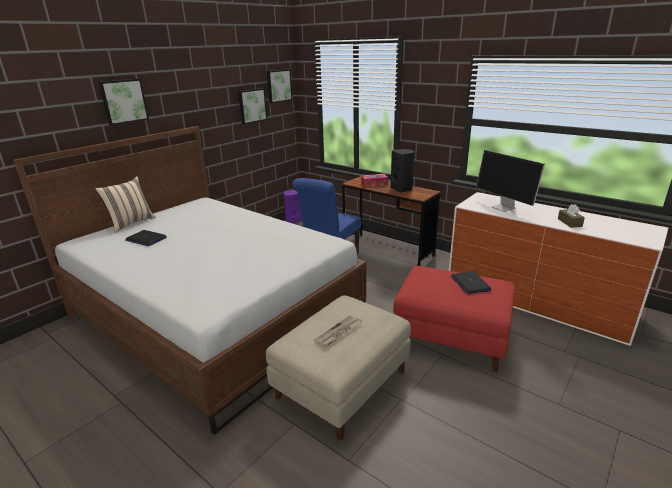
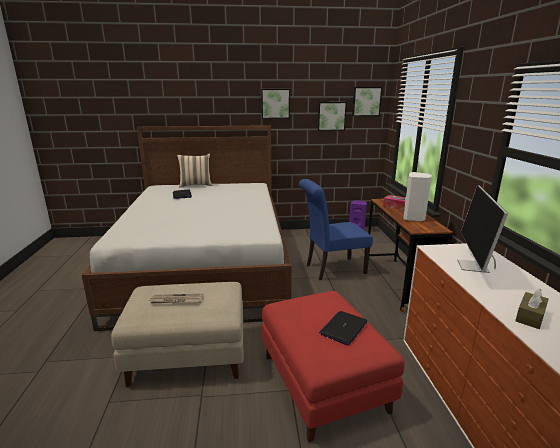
camera: 45 degrees right, 5 degrees down
(123, 101) = (215, 99): picture -> picture (275, 103)
(402, 189) = (414, 218): black speaker -> white speaker

